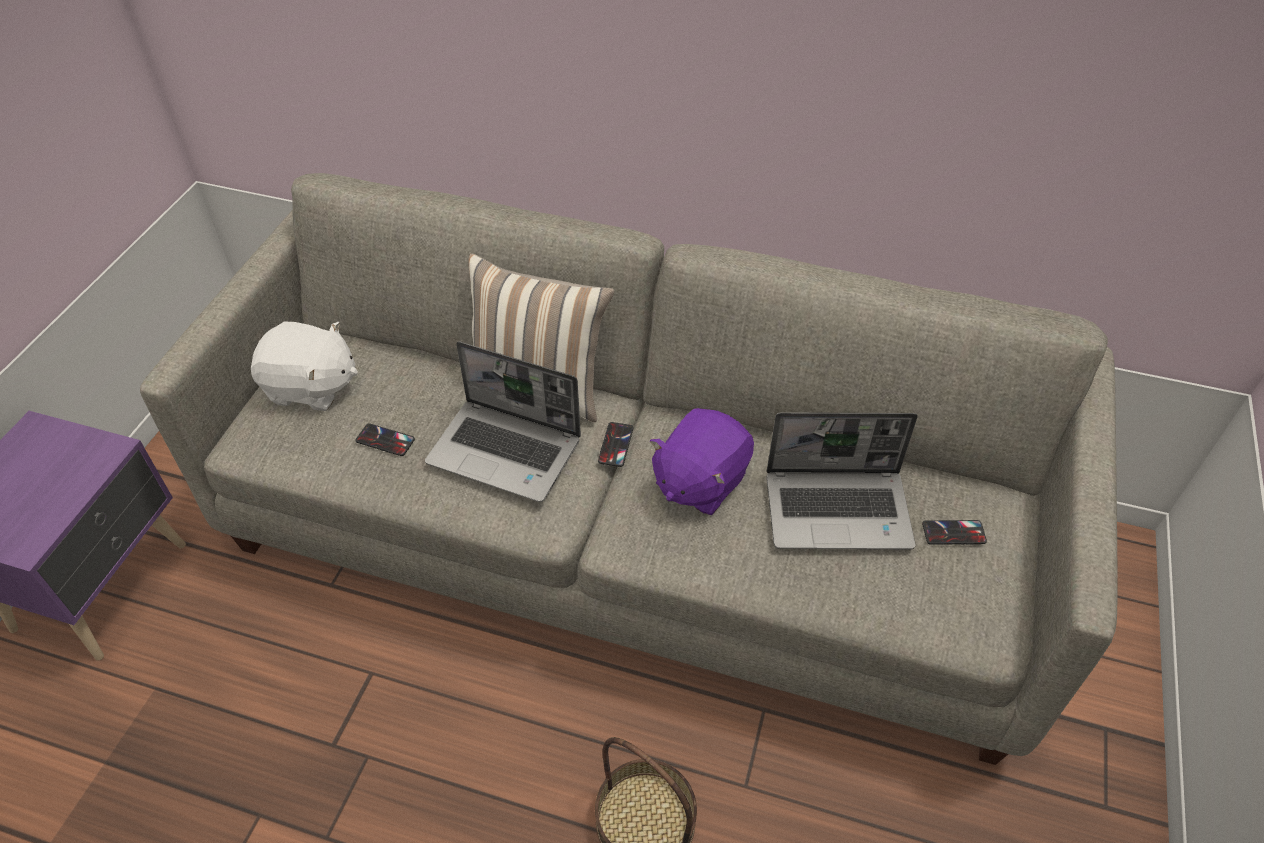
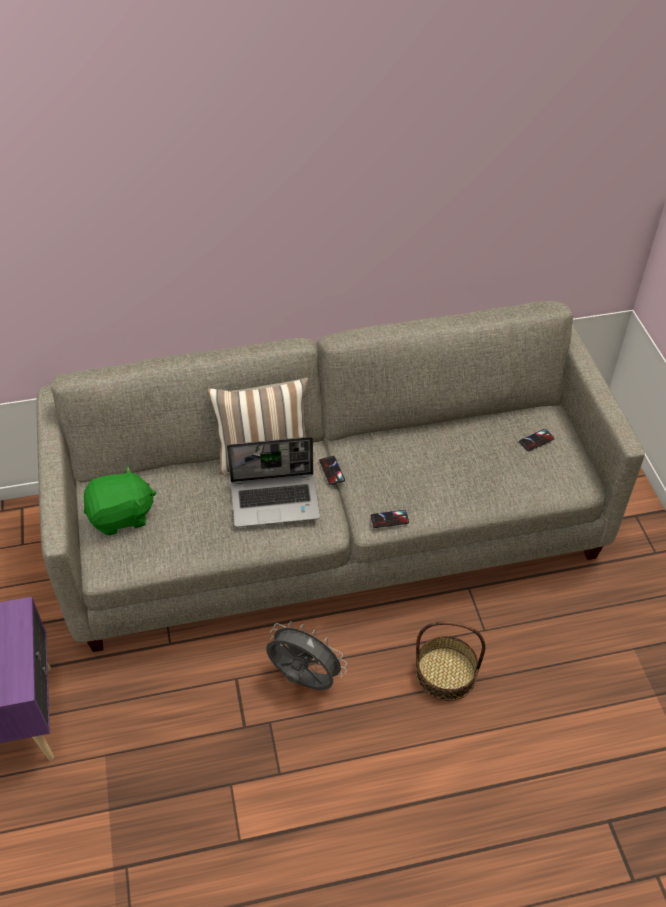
camera: 30 degrees left, 0 degrees up
(311, 388) = (121, 516): white plush toy -> green plush toy
(385, 440) = (198, 525): phone -> phone (389, 519)
(449, 722) = (303, 680): none -> grey fan
(699, 481) = (393, 470): purple plush toy -> none
(839, 510) = (475, 453): laptop -> none

